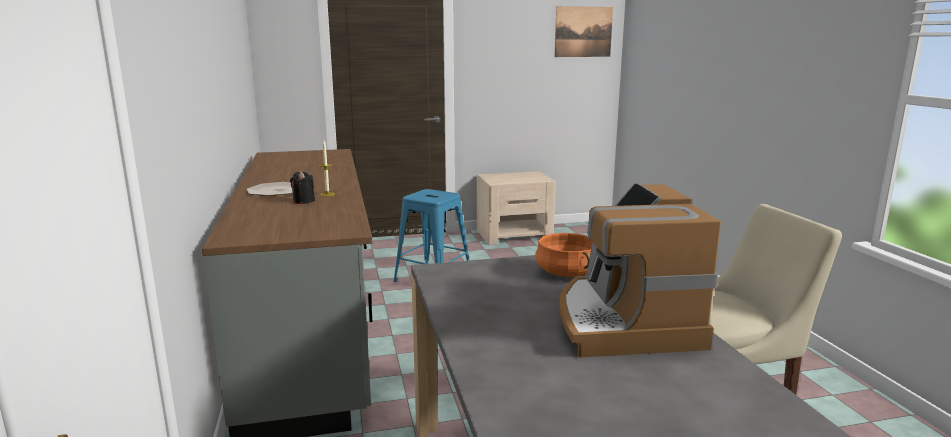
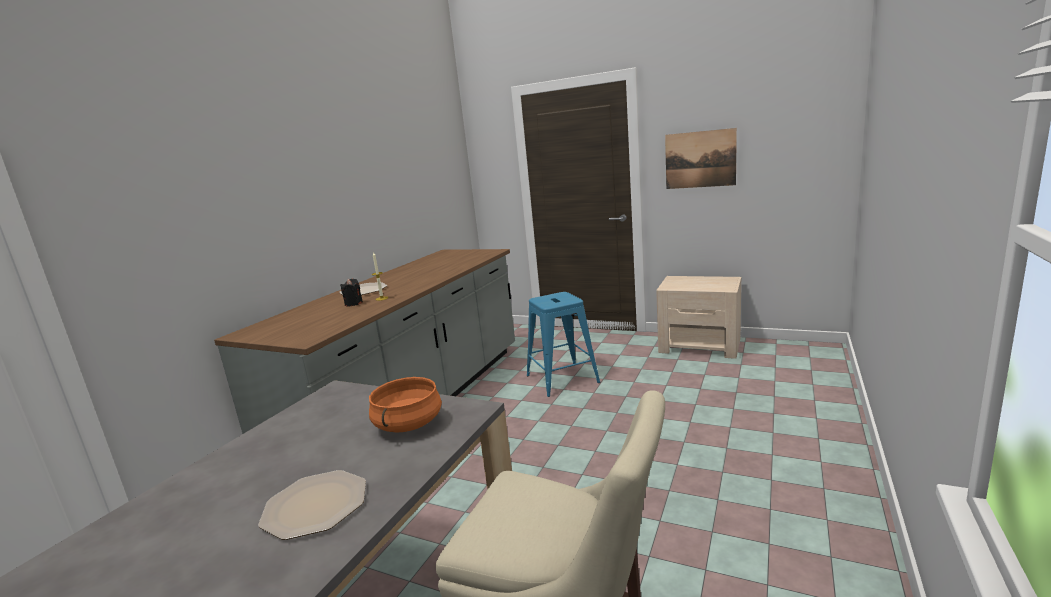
camera: 40 degrees right, 0 degrees up
(583, 32) = (801, 110): picture -> picture (700, 159)
(624, 322) = (315, 506): coffee machine -> plate

